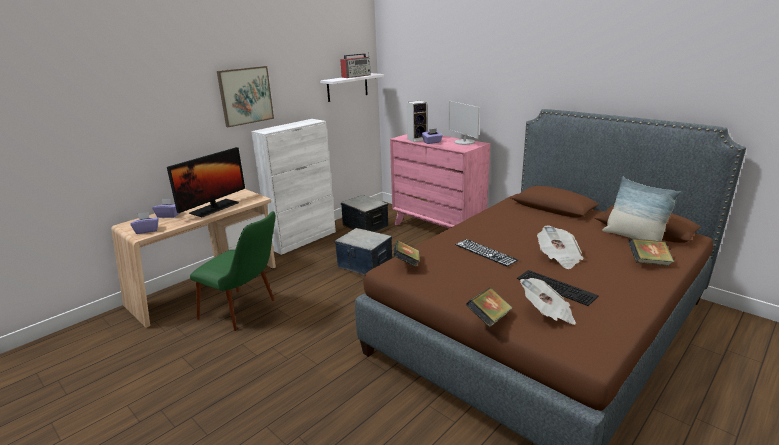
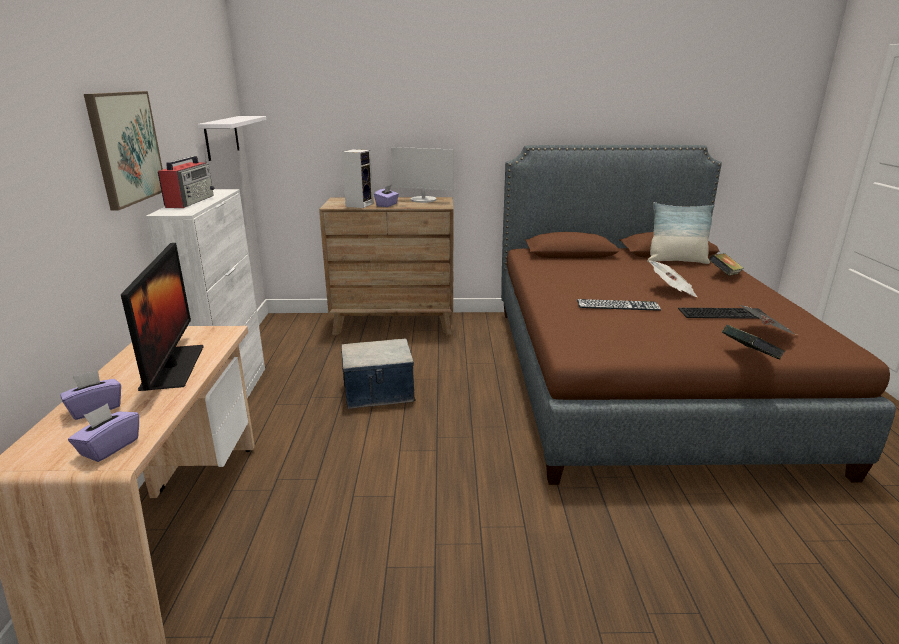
camera: 45 degrees left, 0 degrees up
(246, 312) = (314, 525): green chair -> none
(356, 76) = (237, 118): radio -> radio (190, 201)
(365, 226) = (297, 348): storage box -> none
(406, 264) = (582, 340): book -> none
(438, 229) = (394, 324): pink dresser -> brown dresser

